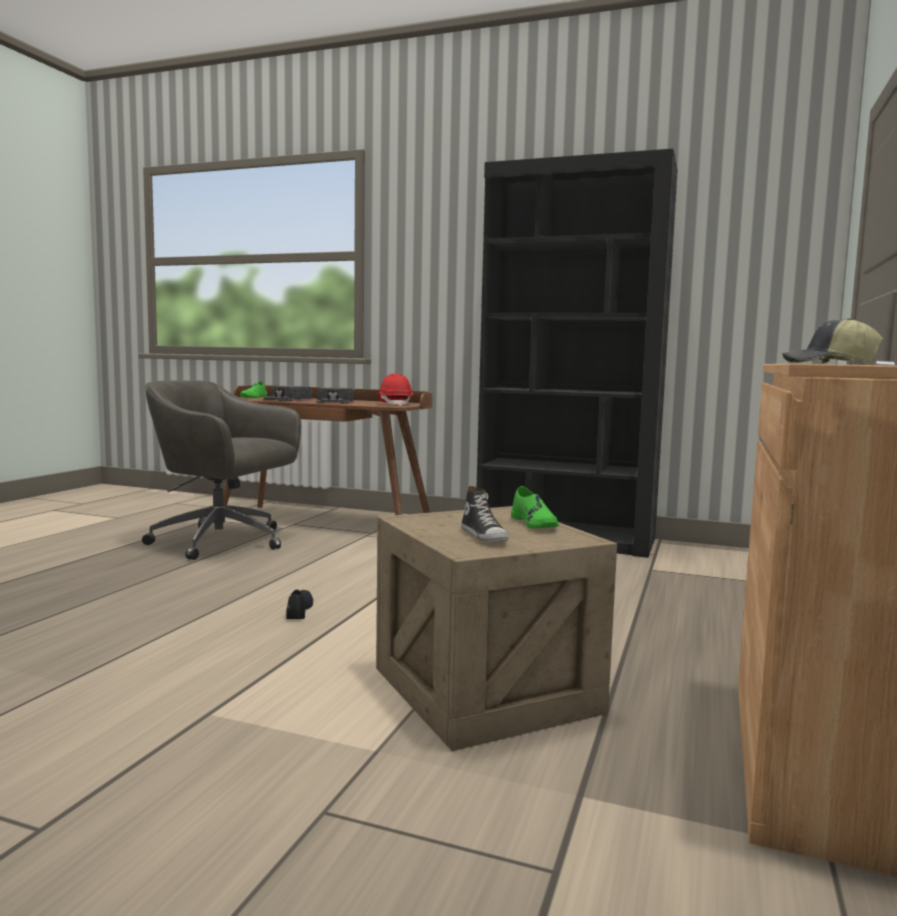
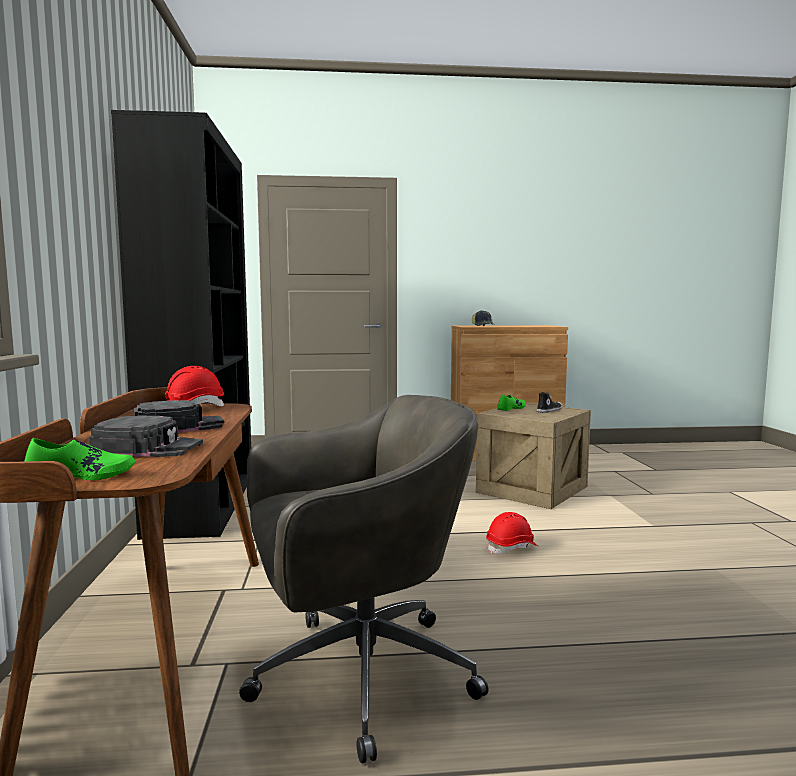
camera: 115 degrees left, 0 degrees up
(223, 542) = (357, 676): grey office chair -> grey office chair turned 105 degrees counterclockwise
(298, 610) = (512, 548): black shoe -> red hard hat

